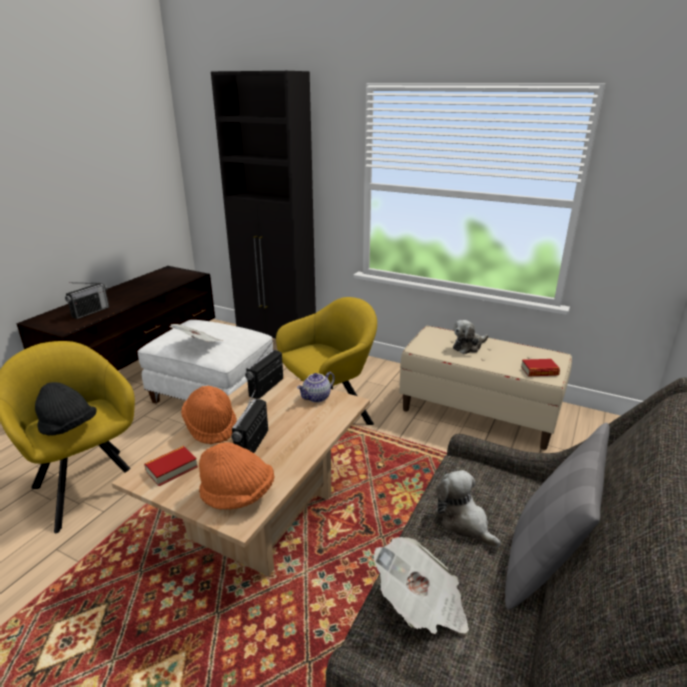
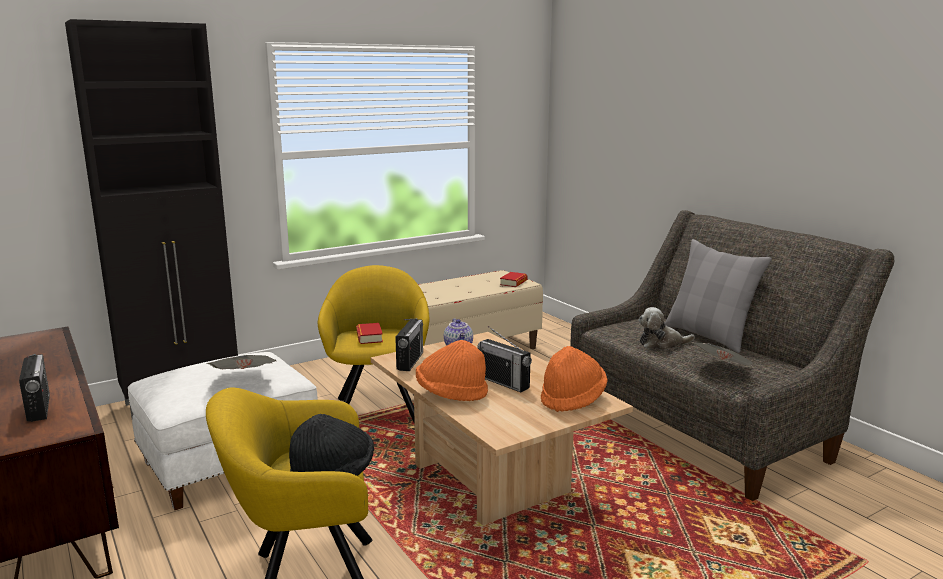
camera: 60 degrees left, 10 degrees down
(172, 469) = (504, 419): book -> book (369, 337)
(266, 387) = (410, 361): radio -> radio turned 135 degrees counterclockwise
(468, 346) = (445, 289): plush toy -> none

